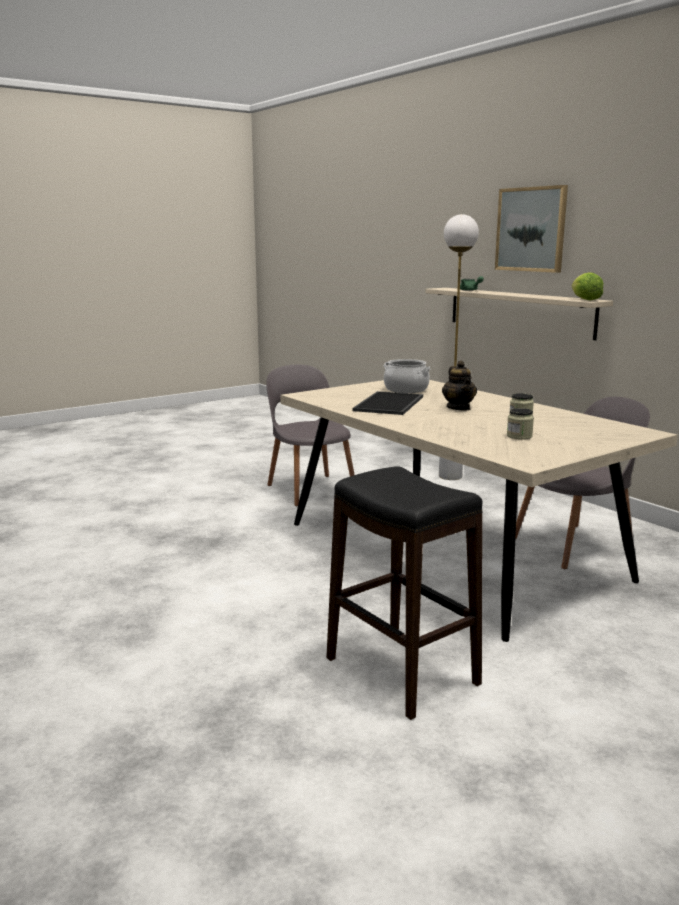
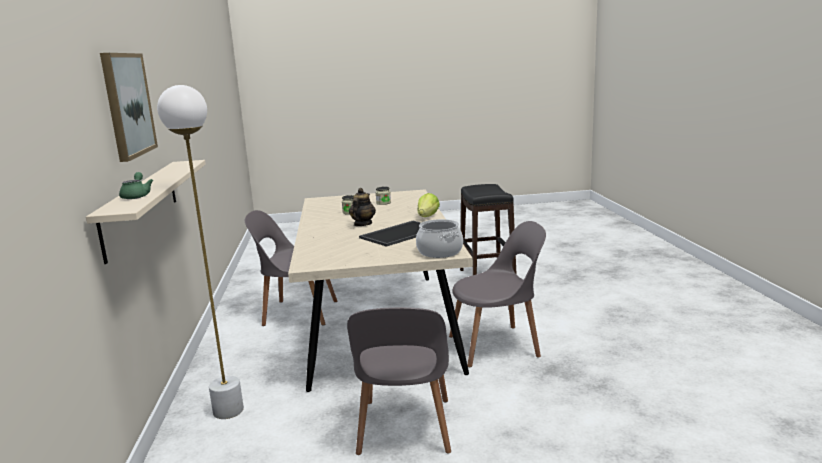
camera: 150 degrees left, 0 degrees up
(285, 553) = (497, 345): none -> grey chair
(406, 389) = (350, 249): cooking pot -> cooking pot (439, 252)
(584, 299) = (184, 163): lettuce -> lettuce (427, 217)

